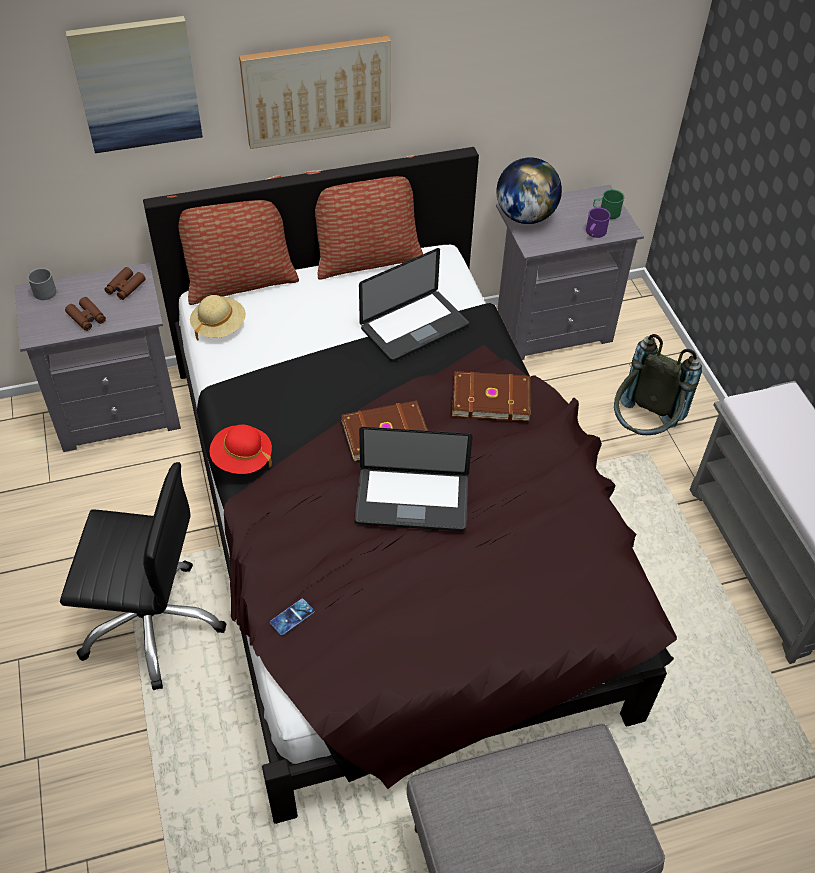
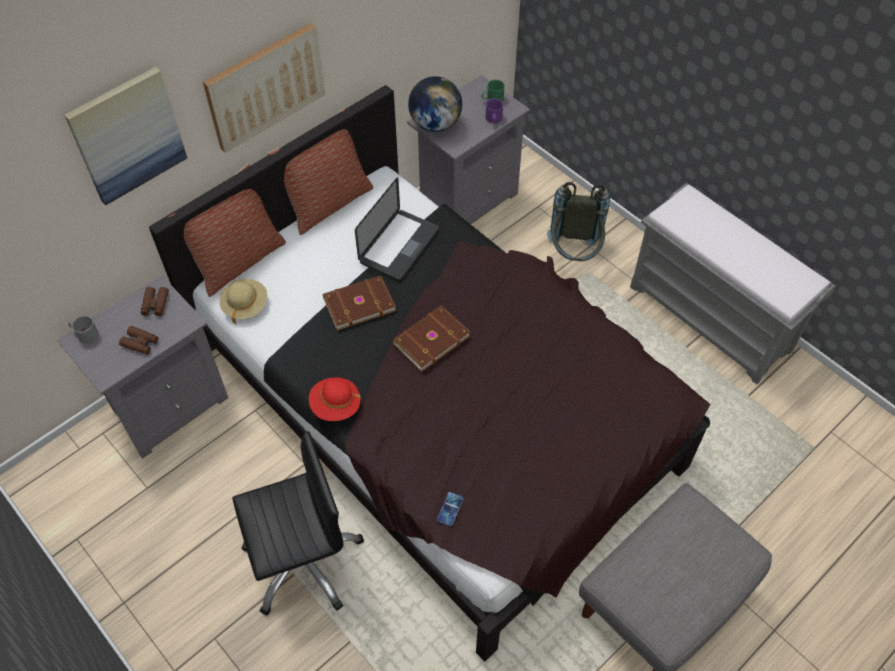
camera: 25 degrees left, 5 degrees up
(412, 501) = (482, 383): laptop -> none
(490, 397) = (490, 280): brown book -> brown book (358, 303)

